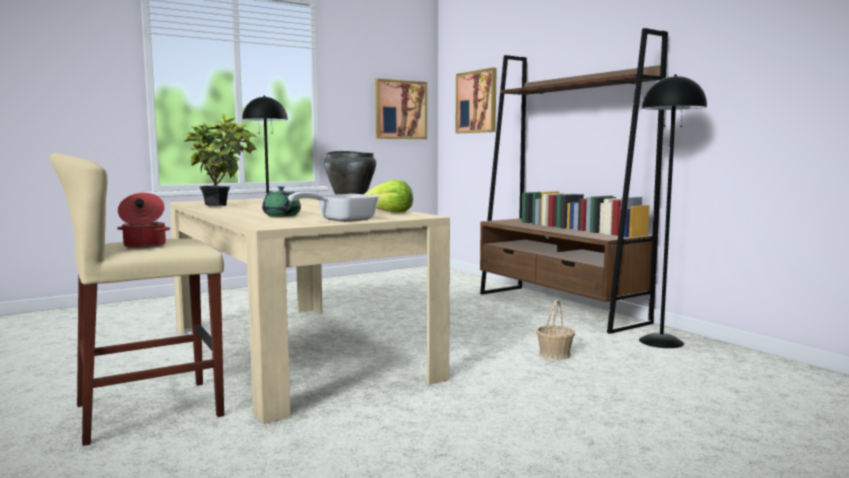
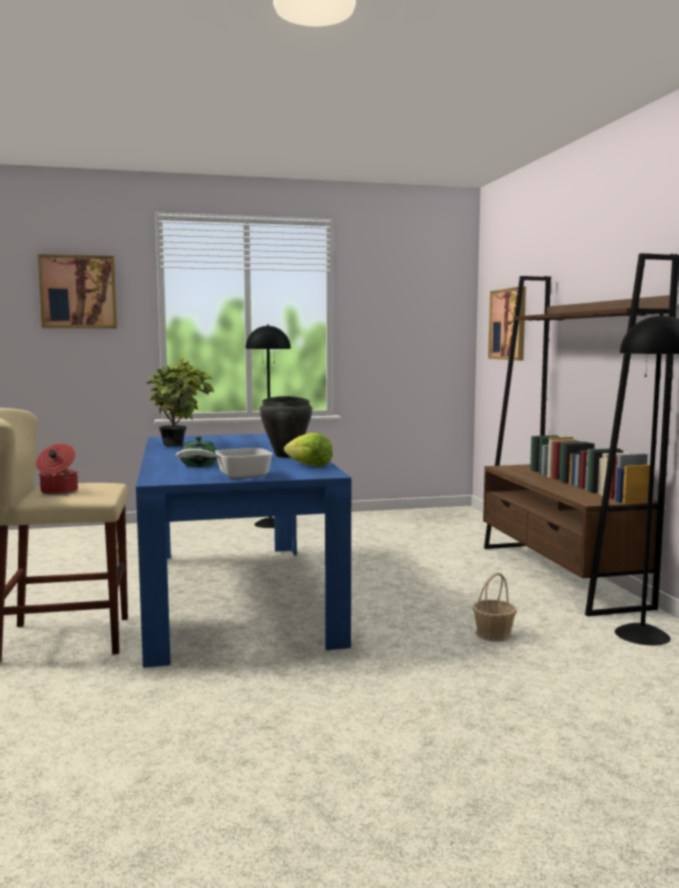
camera: 20 degrees right, 0 degrees up
(295, 351) = (234, 595): beige dining table -> blue dining table
(401, 110) = (429, 332): picture -> picture (78, 292)

